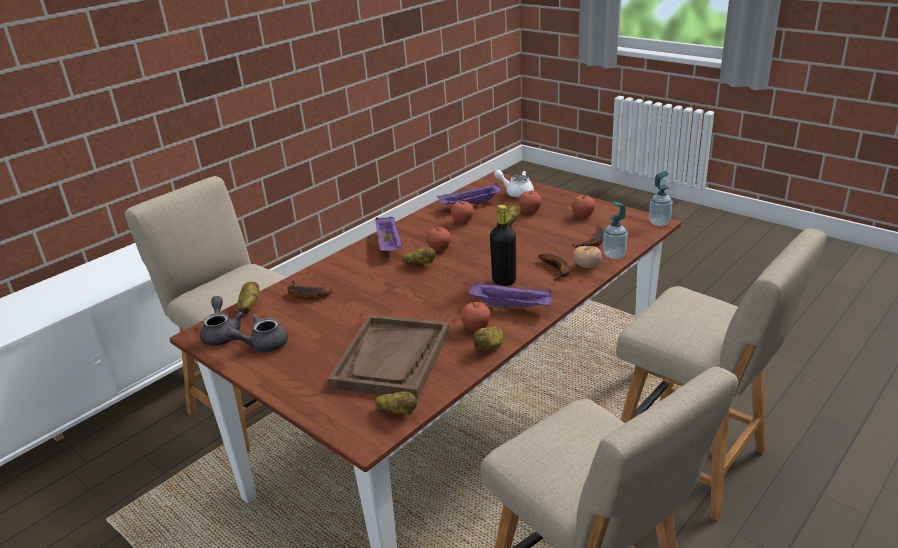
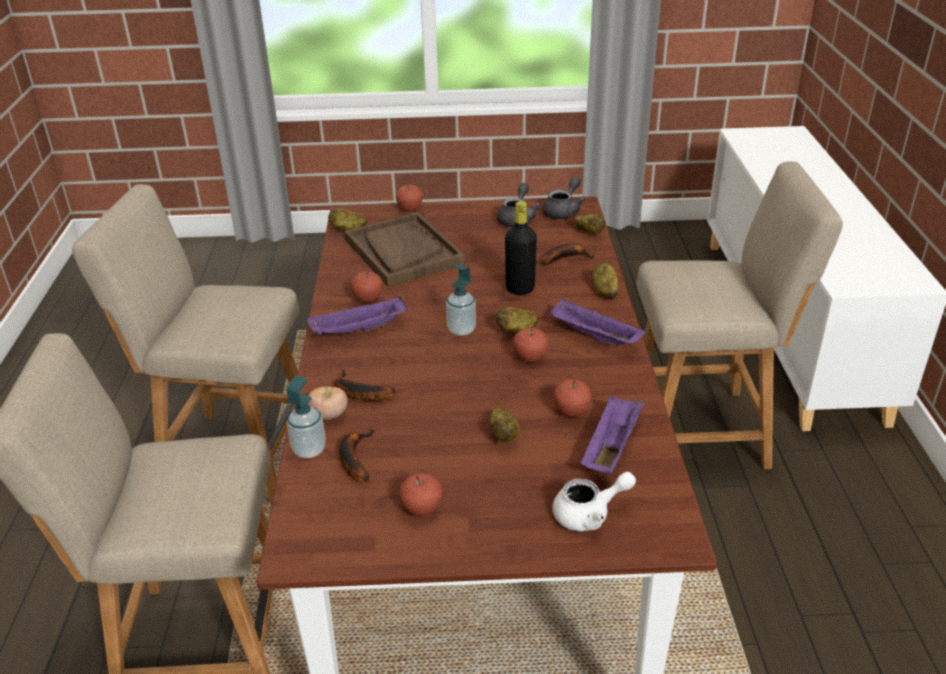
camera: 135 degrees right, 5 degrees up
(222, 334) = (563, 211): grey teapot -> grey teapot turned 90 degrees counterclockwise
(489, 347) = (335, 290): potato -> potato (604, 291)
(504, 280) = (402, 353): black bottle -> black bottle (520, 289)
(530, 211) = (510, 479): apple -> apple (410, 209)
(659, 222) = (289, 554): soap dispenser -> soap dispenser (461, 329)

